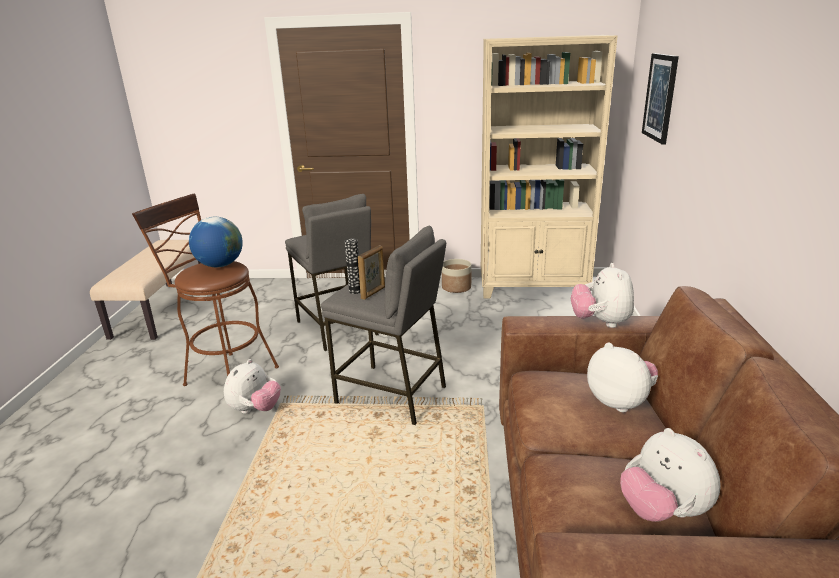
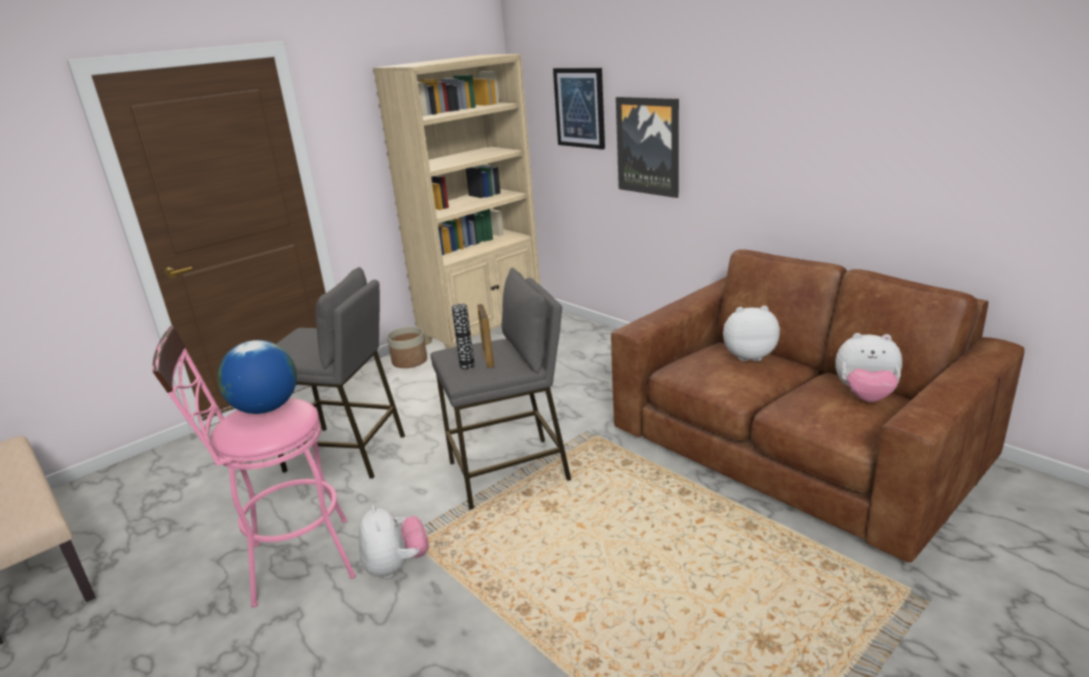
camera: 45 degrees left, 0 degrees up
(225, 374) = (291, 563): brown stool -> pink stool
(600, 322) = (683, 305): plush toy -> none
(689, 149) = (648, 146): none -> picture

